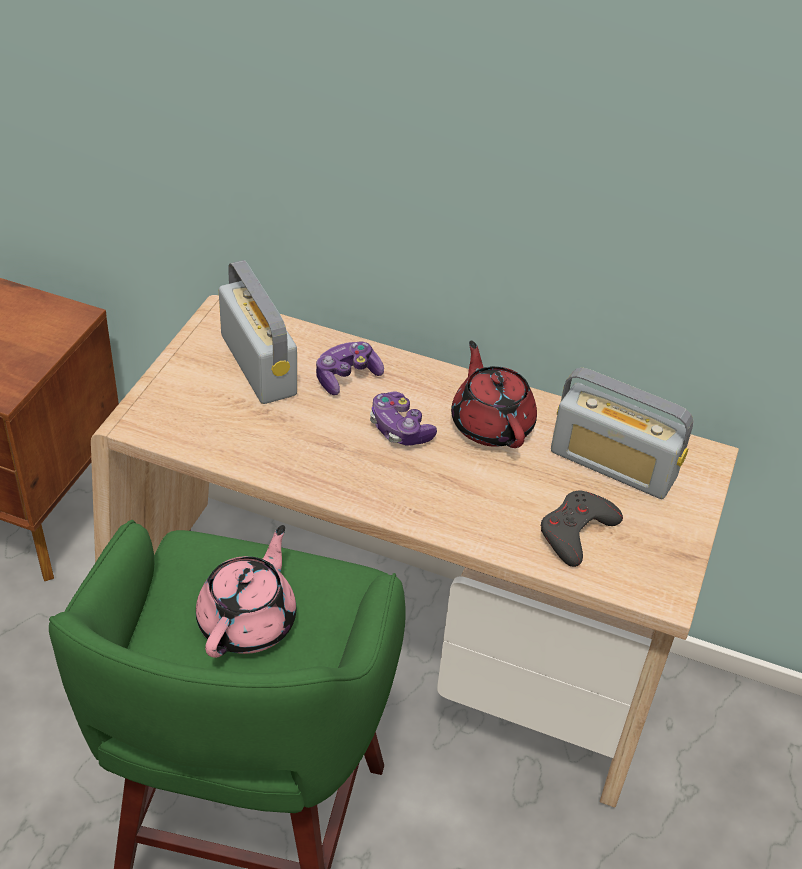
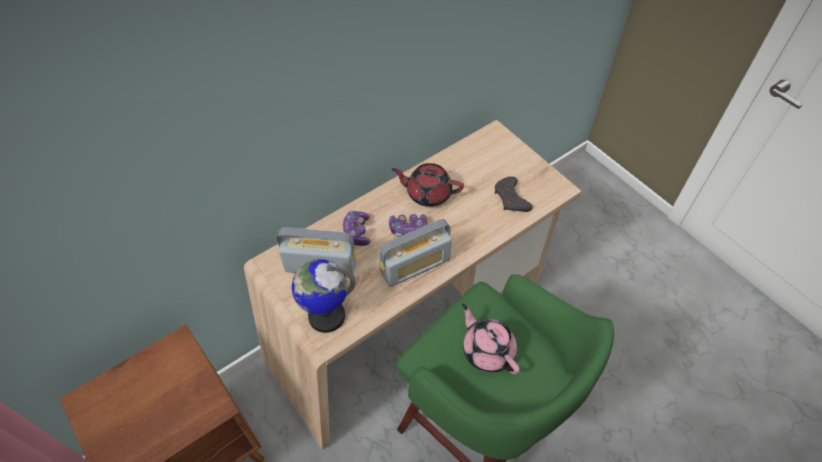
camera: 55 degrees left, 10 degrees up
(179, 405) = (326, 316): none -> globe
(613, 465) = (480, 164): radio -> radio (415, 266)

